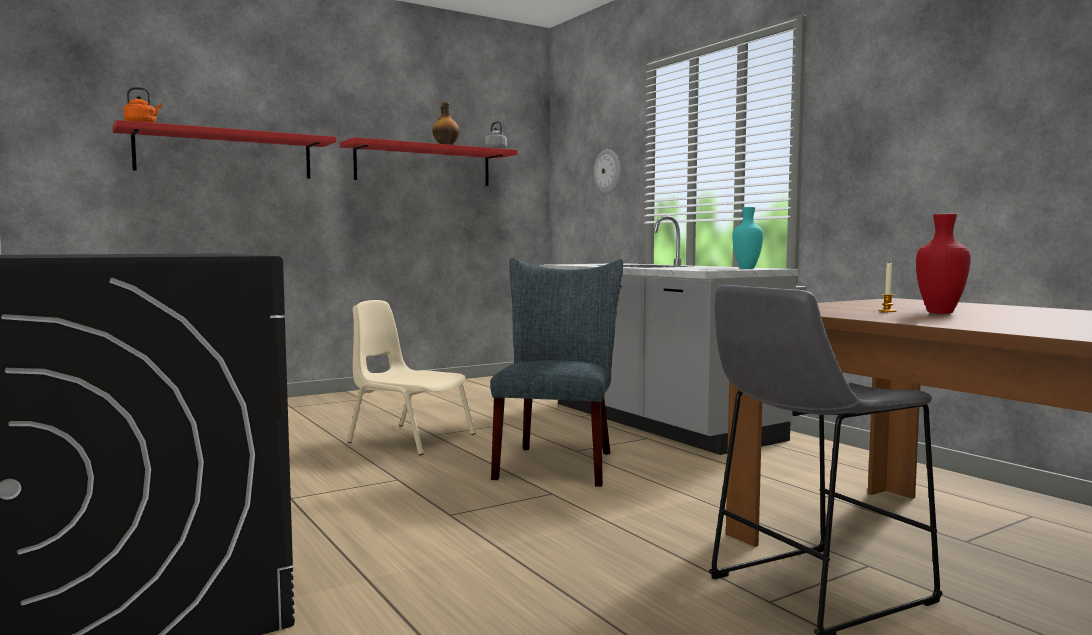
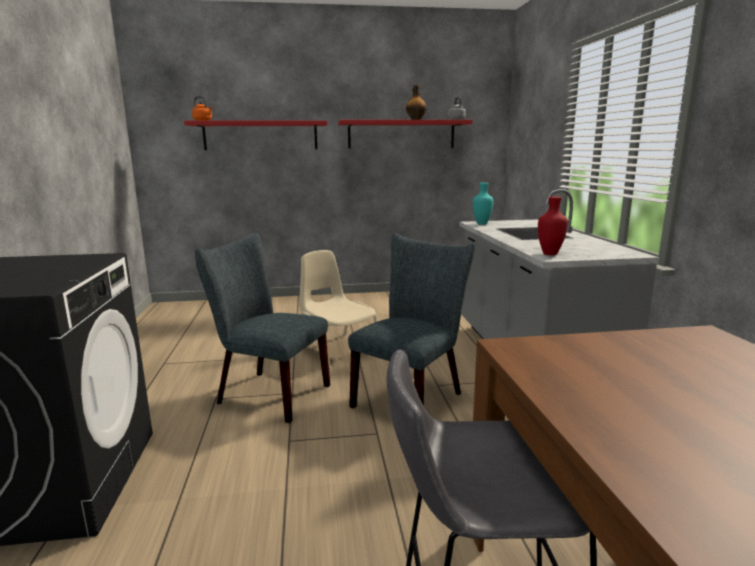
camera: 25 degrees right, 10 degrees up
(363, 484) = (267, 393): none -> grey chair
(608, 171) = (542, 137): wall clock -> none
(745, 268) = (603, 253): turquoise vase -> turquoise vase (481, 224)
(887, 311) = (623, 381): candle -> none
(941, 313) = (683, 400): red vase -> red vase (550, 254)

